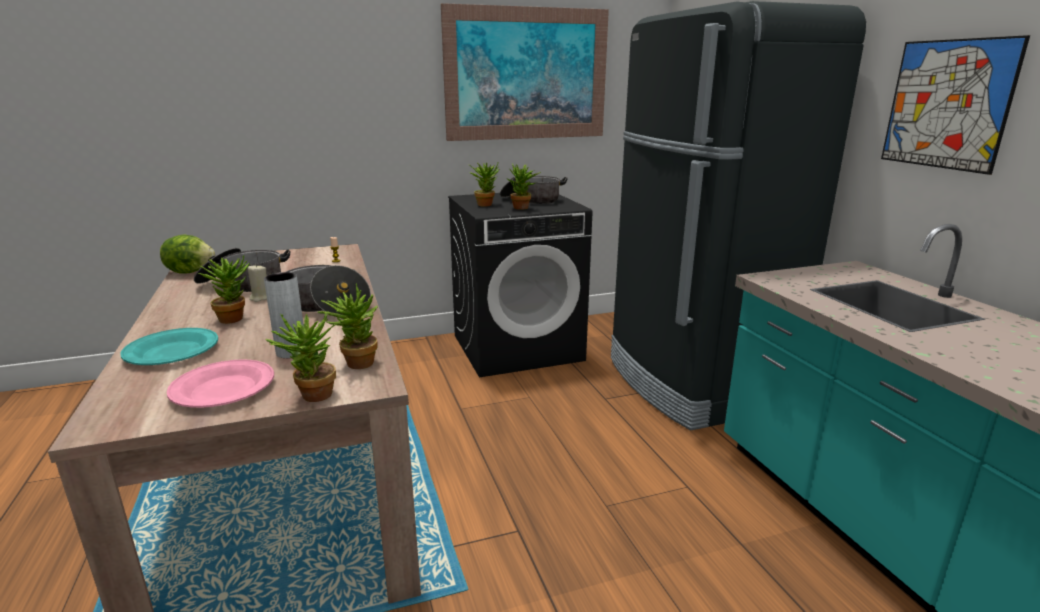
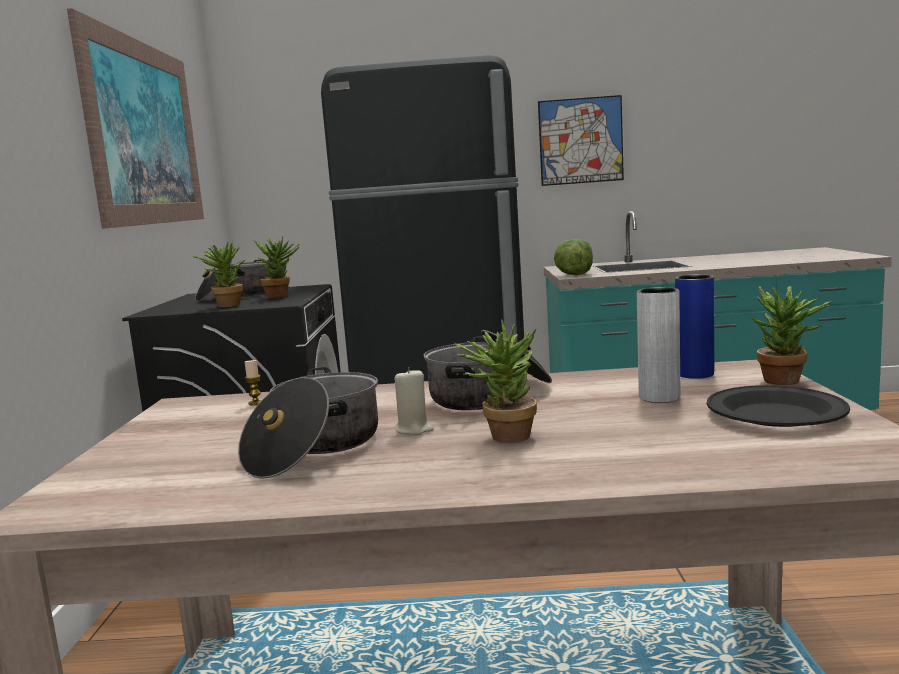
camera: 70 degrees left, 10 degrees down
(172, 352) = (645, 454): turquoise plate -> none
(190, 271) = (140, 503): lettuce -> lettuce (574, 275)
(222, 389) = (776, 415): pink plate -> black plate
(355, 362) = (695, 374): potted plant -> blue vase

